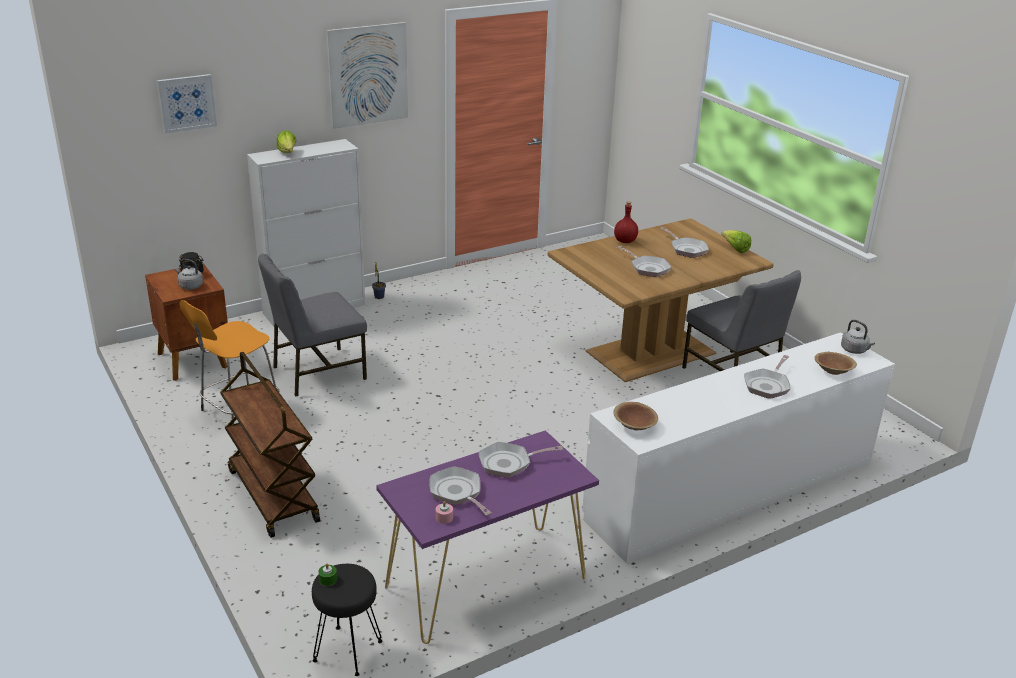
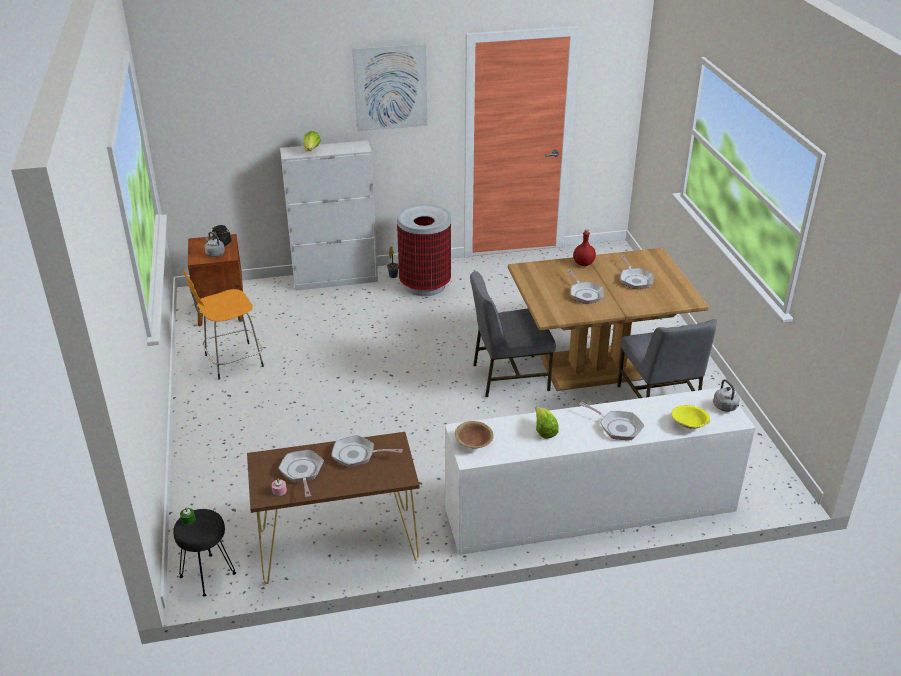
camera: 20 degrees right, 5 degrees up
(187, 103) = (230, 103): picture -> none
(272, 495) = (220, 437): brown cart -> none
(317, 372) = (307, 337): grey chair -> grey chair (509, 376)
(420, 301) = (425, 285): none -> trash can
(485, 583) = (337, 545): purple console table -> brown console table
(735, 249) = (682, 286): lettuce -> lettuce (544, 431)
(767, 385) = (617, 427): frying pan -> frying pan turned 105 degrees counterclockwise
(833, 371) = (689, 424): brown bowl -> yellow bowl

